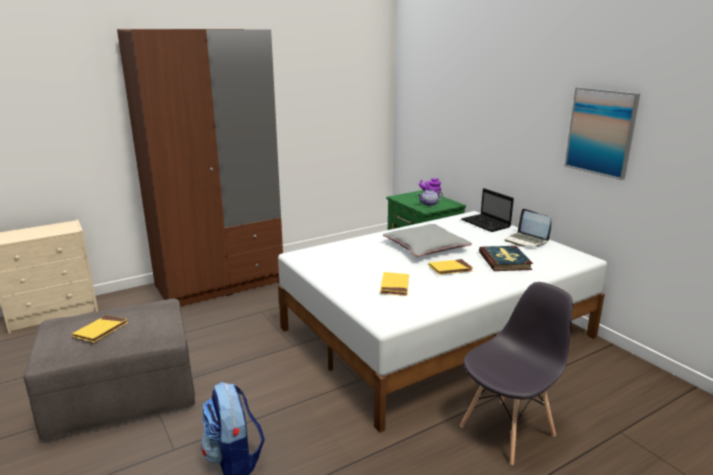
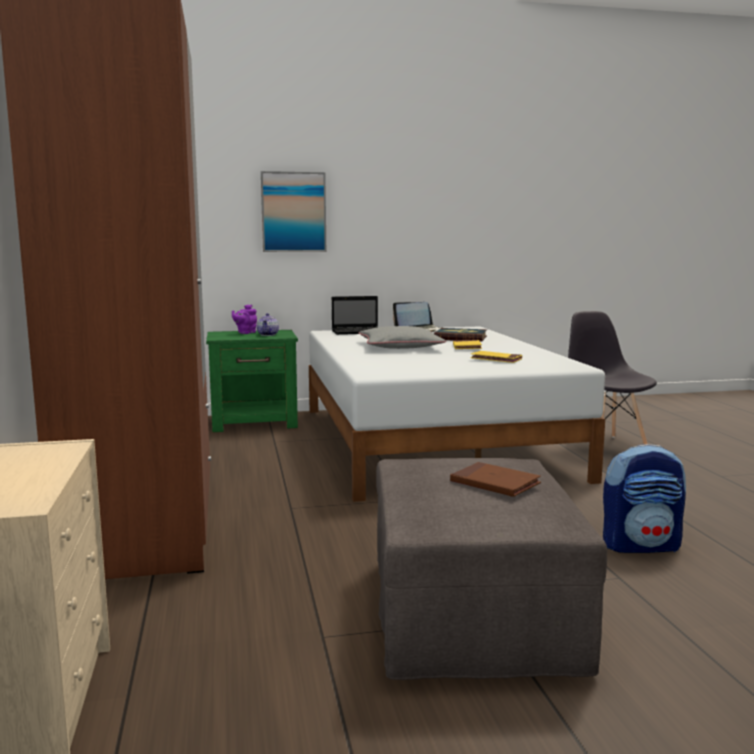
camera: 70 degrees left, 10 degrees down
(101, 330) = (494, 483): yellow book -> brown book
(601, 132) = (452, 212): picture -> picture (293, 212)

